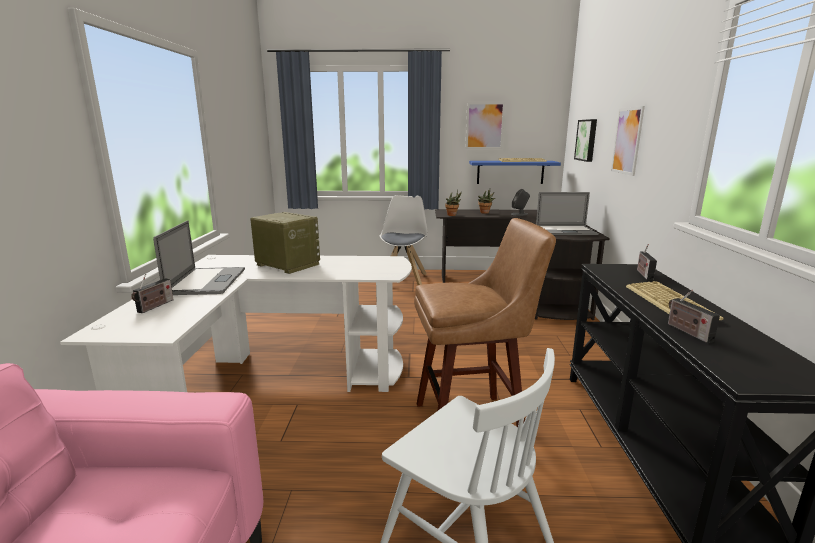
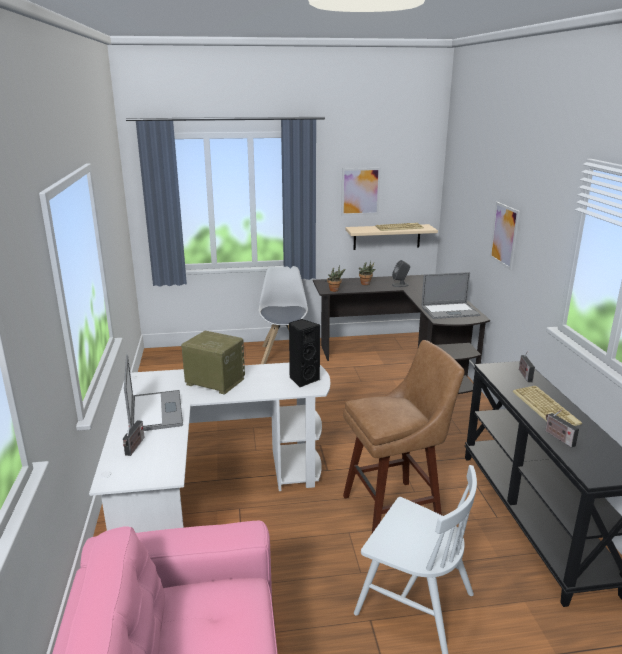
camera: 10 degrees left, 5 degrees up
(381, 268) = (303, 379): none -> black speaker
(510, 172) = (387, 237): blue shelf -> beige shelf
(587, 140) = (464, 215): picture -> none

